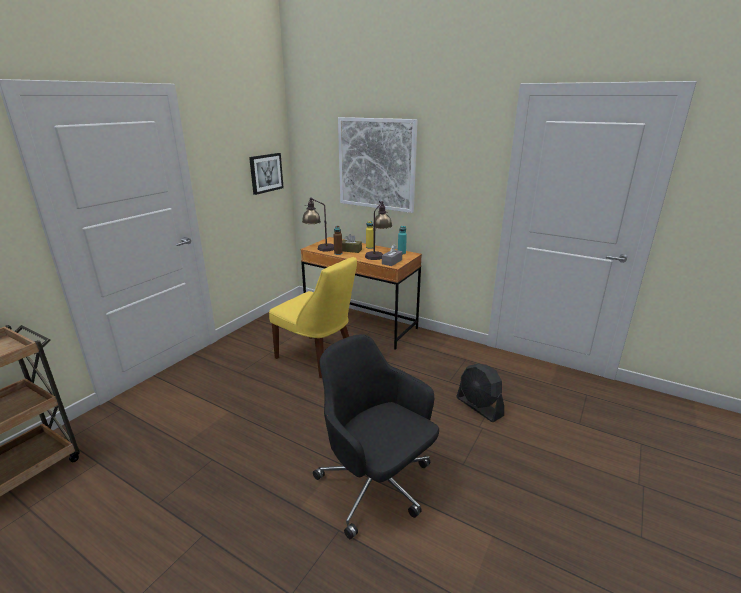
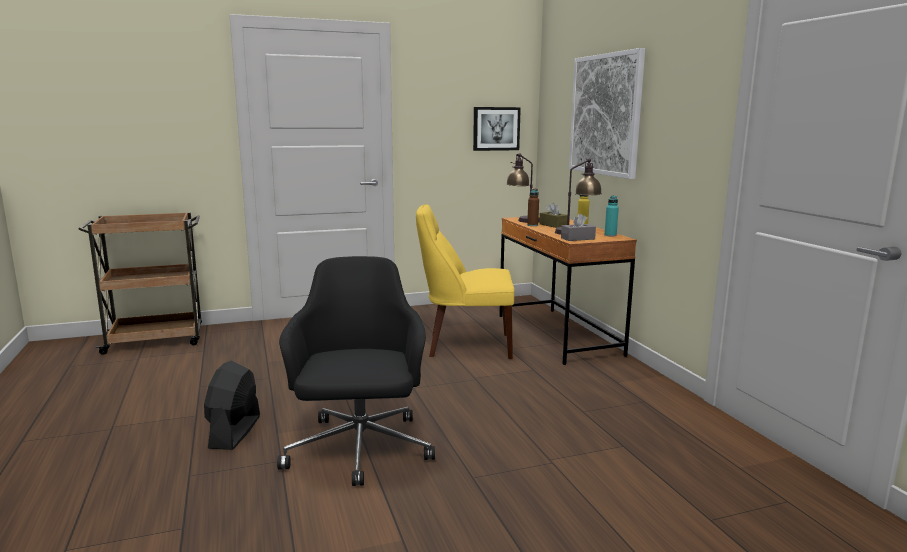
camera: 40 degrees right, 10 degrees down
(318, 358) = (465, 345): yellow chair -> yellow chair turned 105 degrees clockwise
(479, 407) = (582, 445): black fan -> black fan (235, 432)

